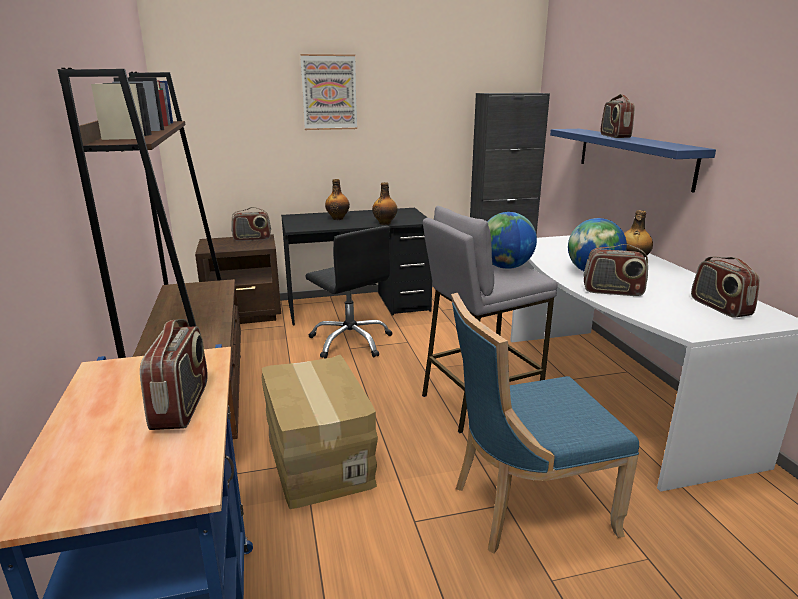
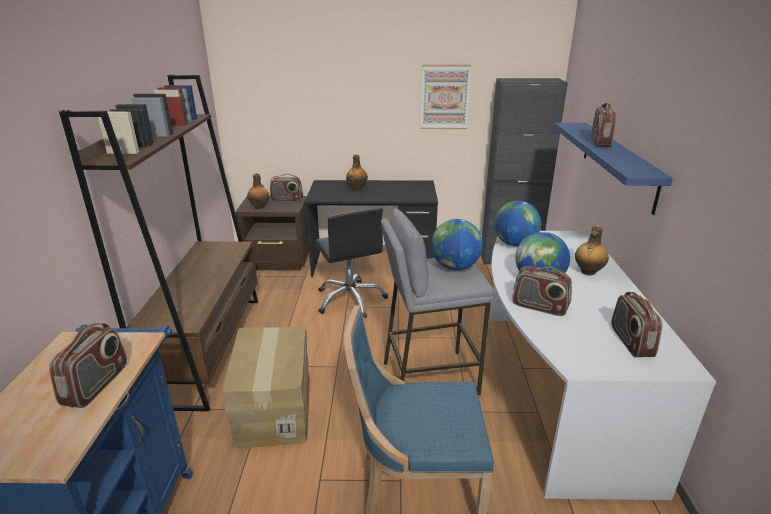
camera: 15 degrees right, 5 degrees up
(329, 92) = (357, 76): picture -> picture (445, 97)
(385, 223) = (393, 198): bottle -> bottle (260, 207)
(543, 247) = (514, 244): none -> globe

